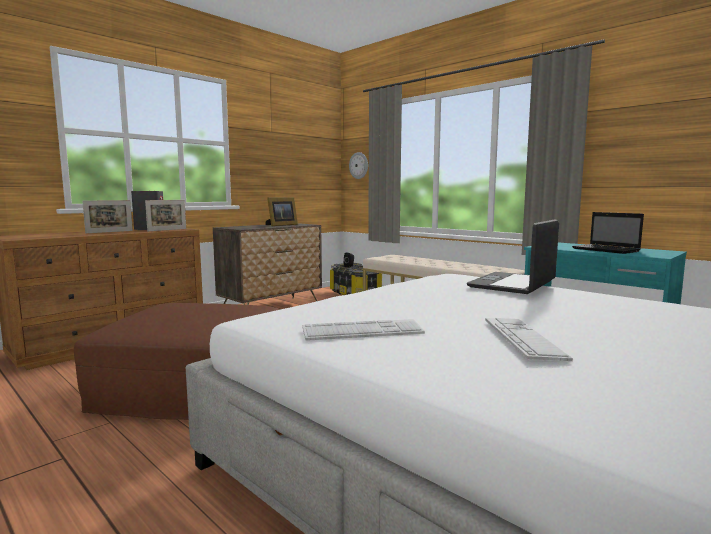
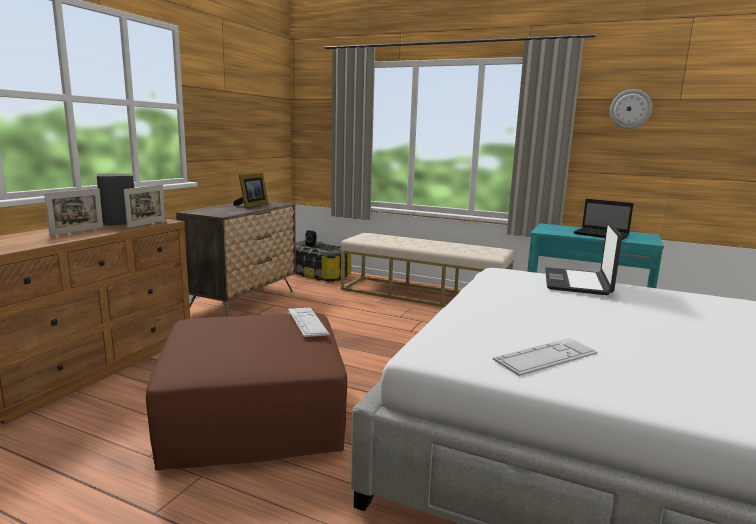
camera: 20 degrees left, 5 degrees up
(359, 165) = (315, 131): wall clock -> wall clock (630, 109)
(523, 339) = (675, 351): keyboard -> keyboard (307, 322)

